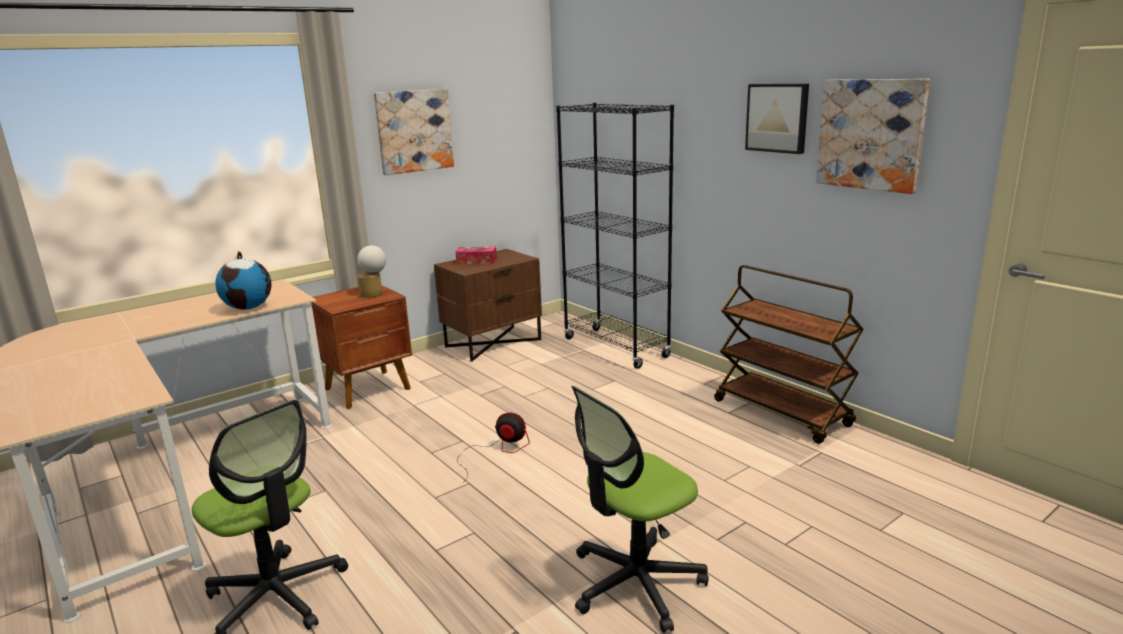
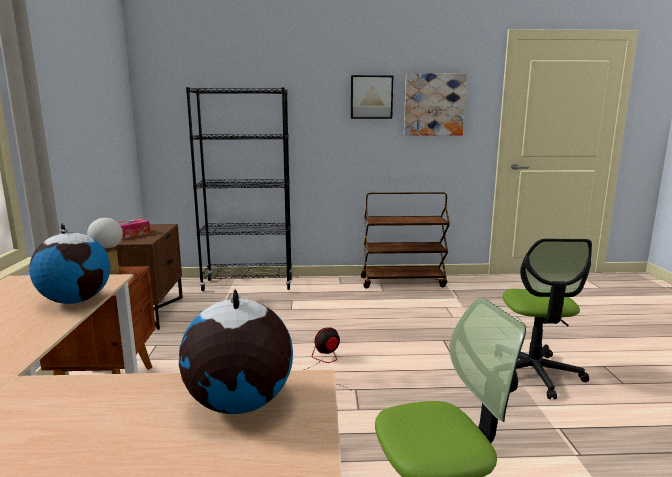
camera: 55 degrees left, 5 degrees down
(114, 391) = (239, 404): none -> globe
(414, 131) = (63, 101): picture -> none

